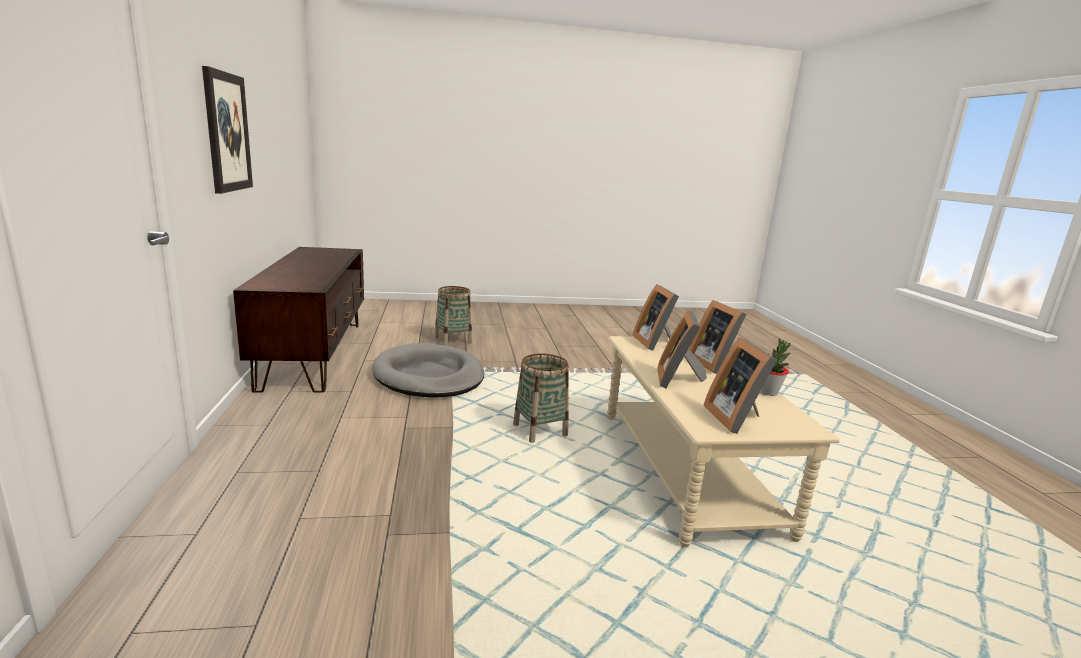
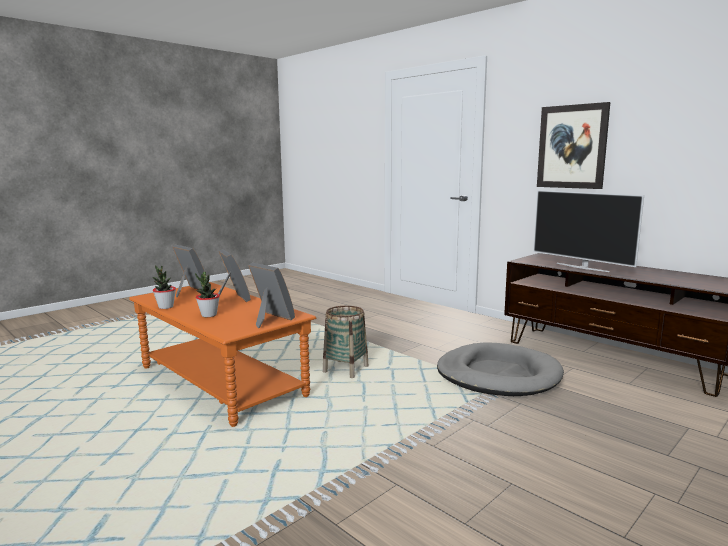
camera: 145 degrees right, 5 degrees down
(316, 273) = (582, 267): none -> television
(453, 340) = (607, 424): basket -> none
(687, 470) = (221, 381): beige coffee table -> orange coffee table
(714, 364) = (209, 315): picture frame -> potted plant

